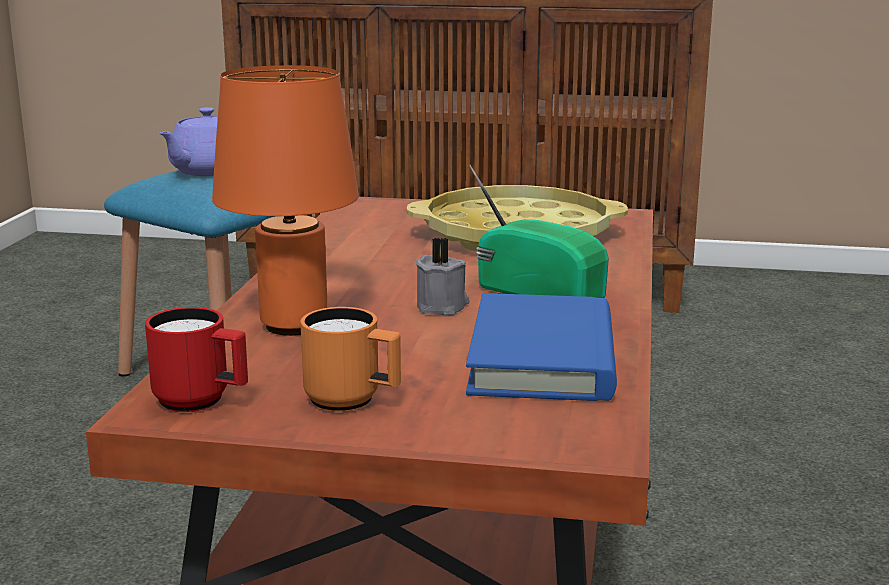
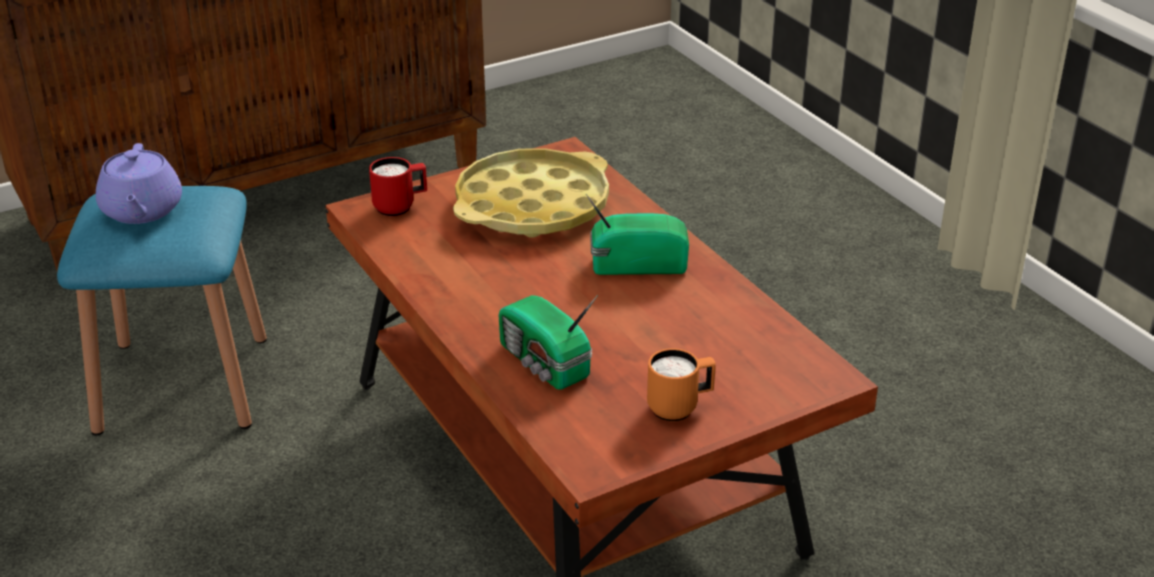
camera: 40 degrees left, 15 degrees up
(202, 402) = (603, 450): red mug -> red mug (400, 207)
(293, 326) = (544, 364): orange table lamp -> radio
(443, 306) = (601, 303): grey candle -> none
(543, 358) = (720, 324): blue book -> none

